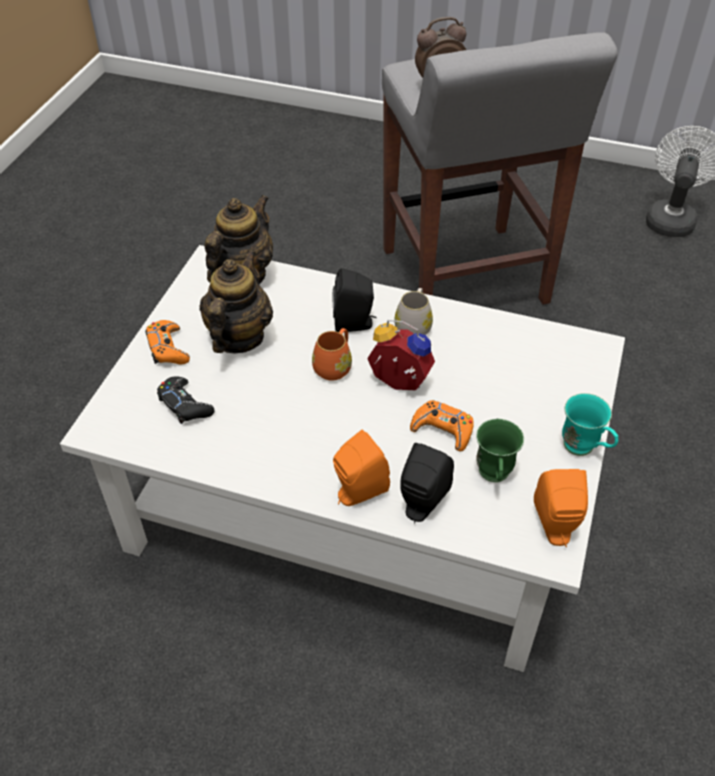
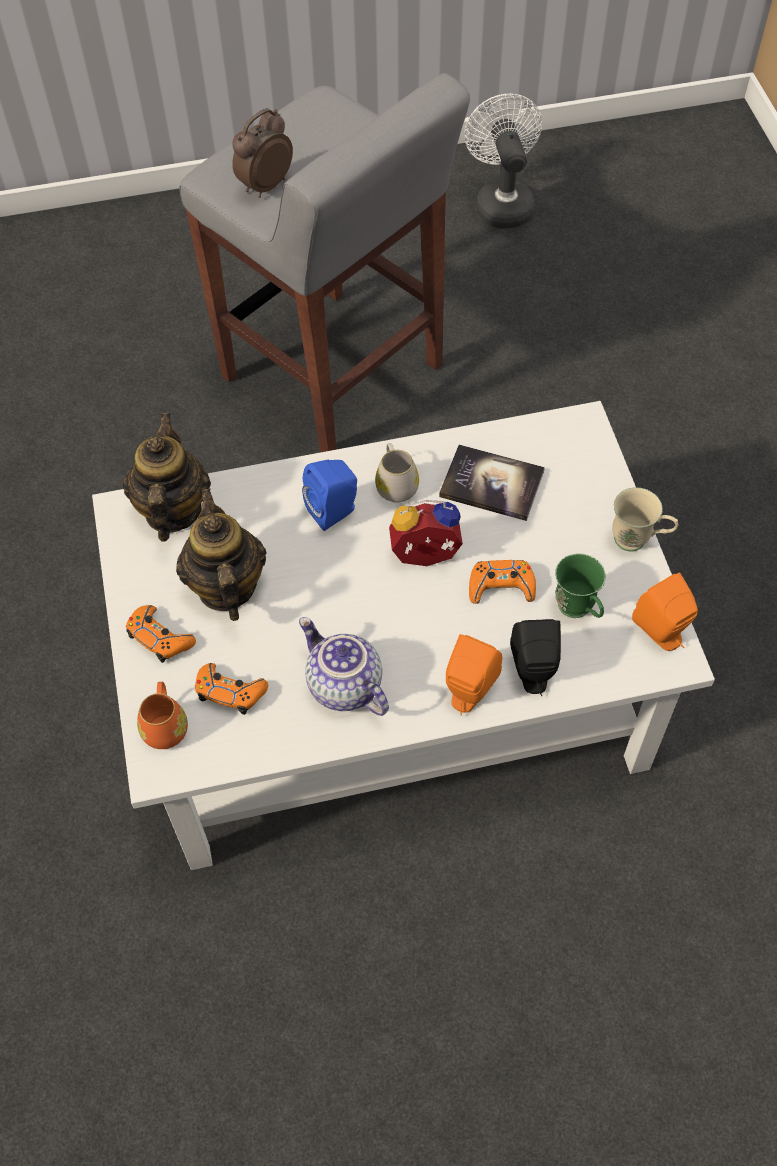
camera: 30 degrees left, 10 degrees up
(185, 405) = (230, 692): black game controller -> orange game controller
(266, 440) = (342, 686): none -> teapot
(334, 366) = (349, 570): orange mug -> orange mug (165, 725)
(355, 324) = (335, 511): black speaker -> blue speaker
(489, 356) = (491, 484): none -> book
(584, 449) = (638, 541): turquoise mug -> beige mug

